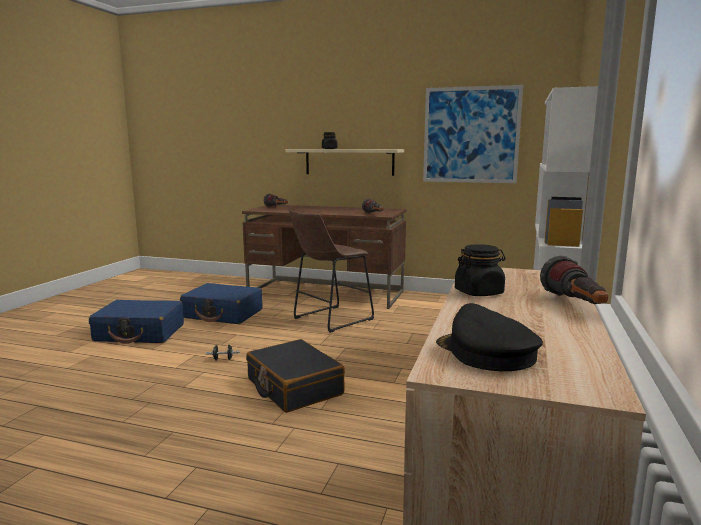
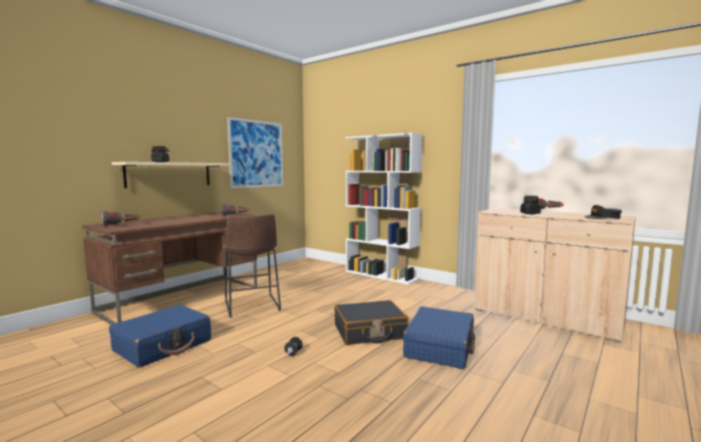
camera: 70 degrees left, 5 degrees down
(140, 333) = (152, 397): blue suitcase -> blue suitcase (440, 347)

